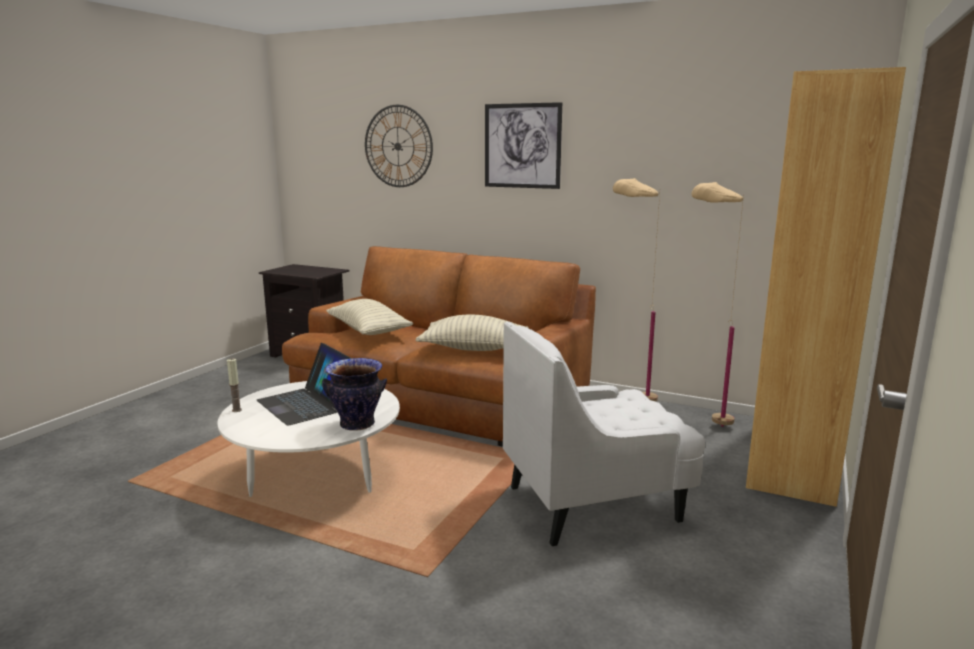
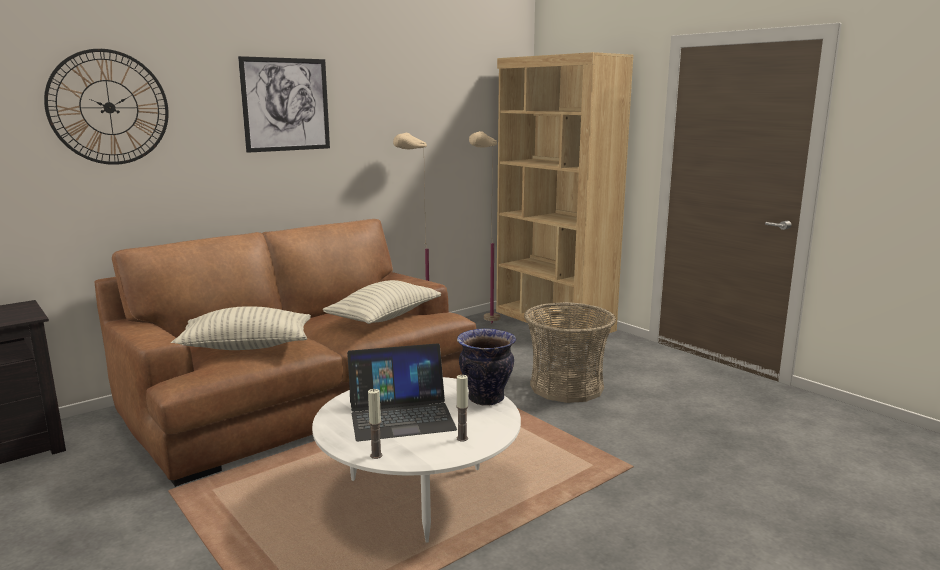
camera: 65 degrees left, 0 degrees up
(273, 430) = (462, 438): none -> candle
(595, 503) = (566, 387): white armchair -> basket

